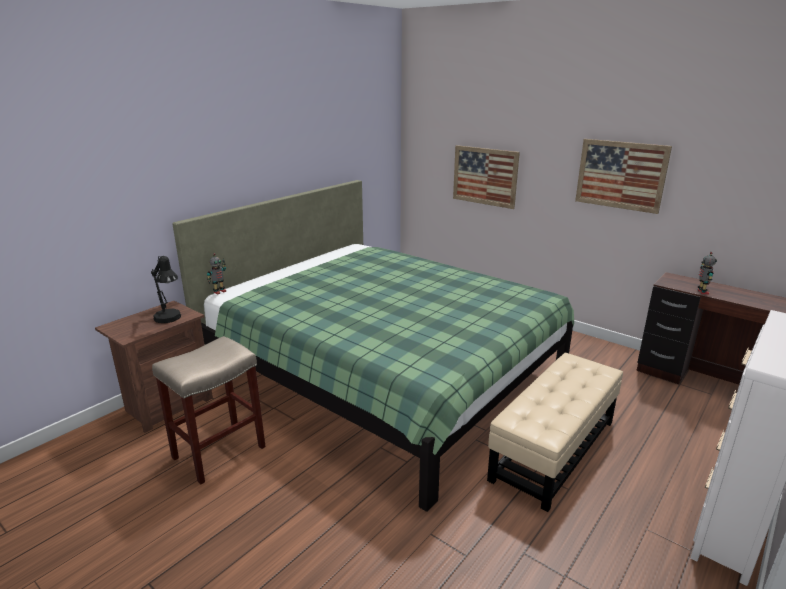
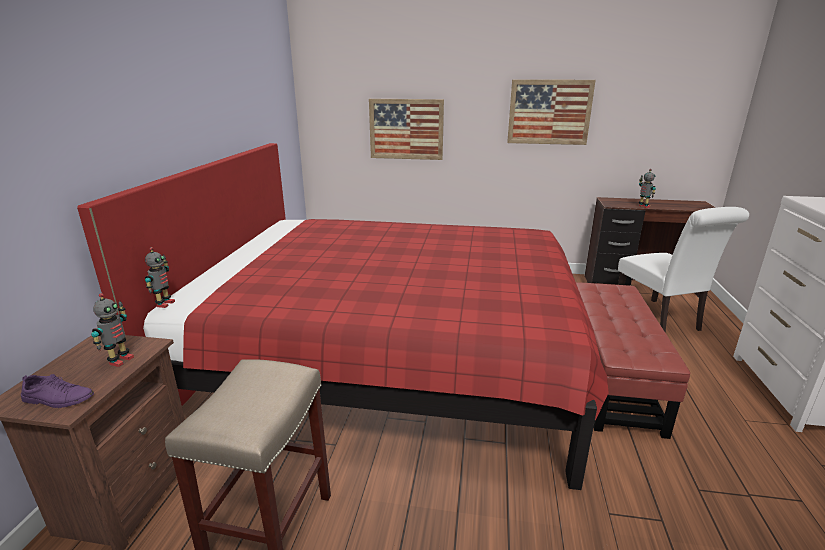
camera: 30 degrees left, 0 degrees up
(129, 331) = (58, 399): none -> purple shoe
(169, 319) = (120, 360): black table lamp -> toy robot
(384, 374) = (388, 357): green bed -> red bed
(553, 449) = (610, 378): beige ottoman -> red ottoman
(680, 419) = (660, 319): none -> white chair

